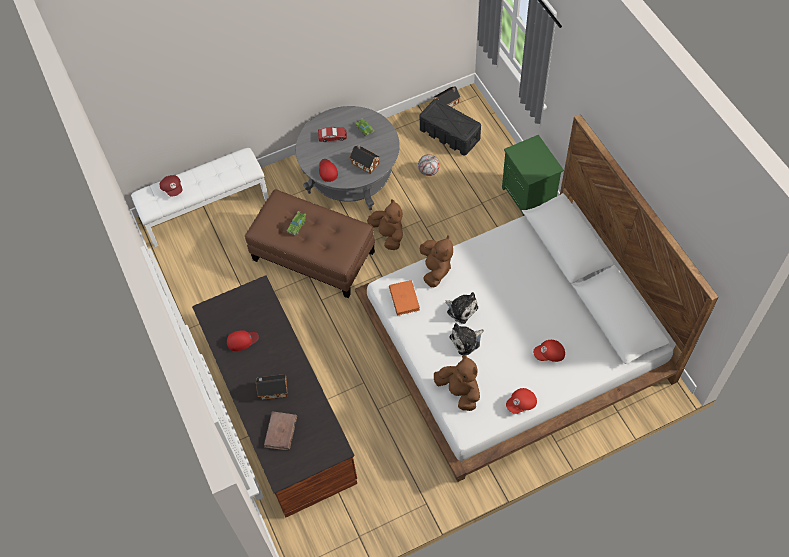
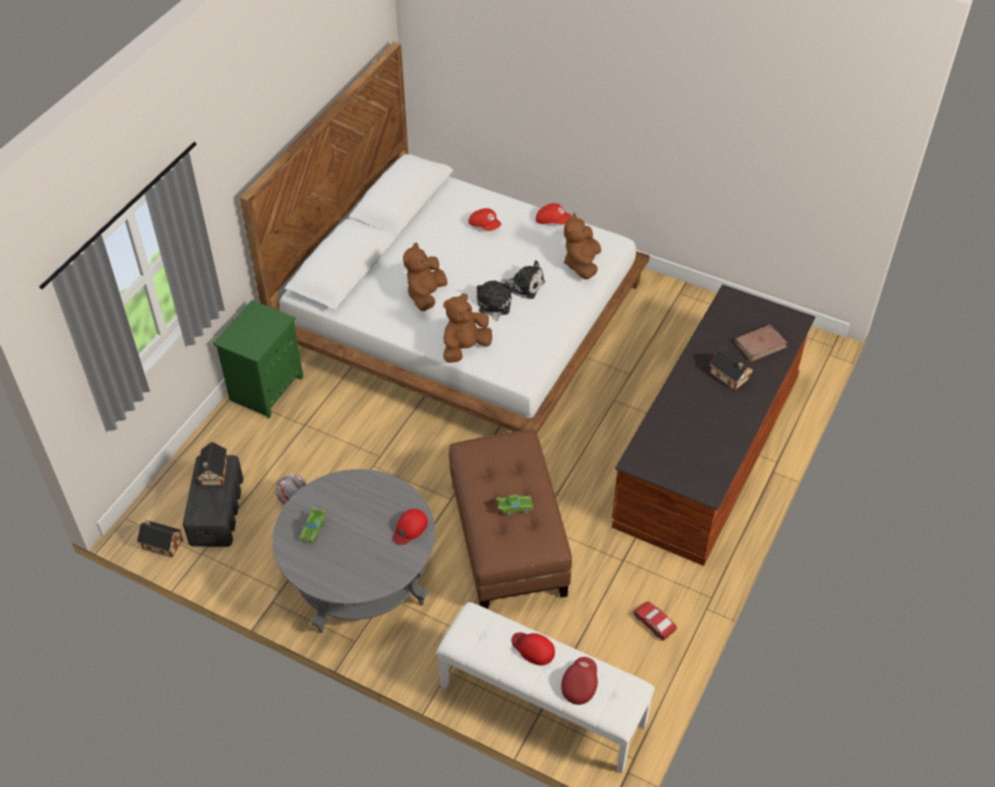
camera: 130 degrees left, 10 degrees down
(242, 341) = (708, 435): red cap -> red cap (533, 648)
(332, 136) = (350, 558): toy car -> toy car (654, 622)
(364, 163) = (367, 498): toy house -> toy house (213, 473)
(388, 235) = (419, 484): brown plush toy -> brown plush toy (426, 295)
(404, 298) = (524, 351): orange book -> none

